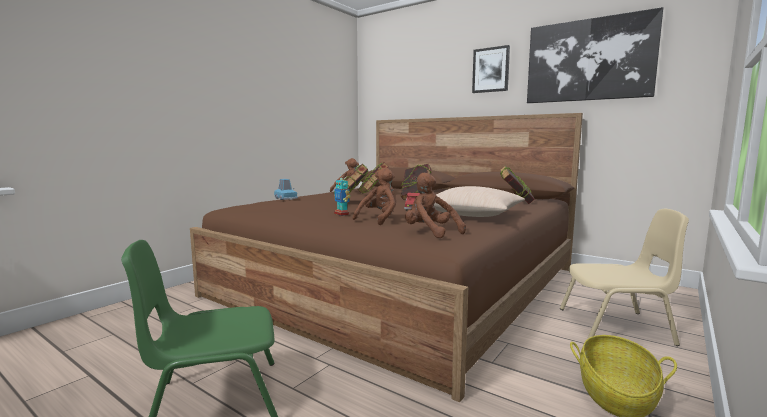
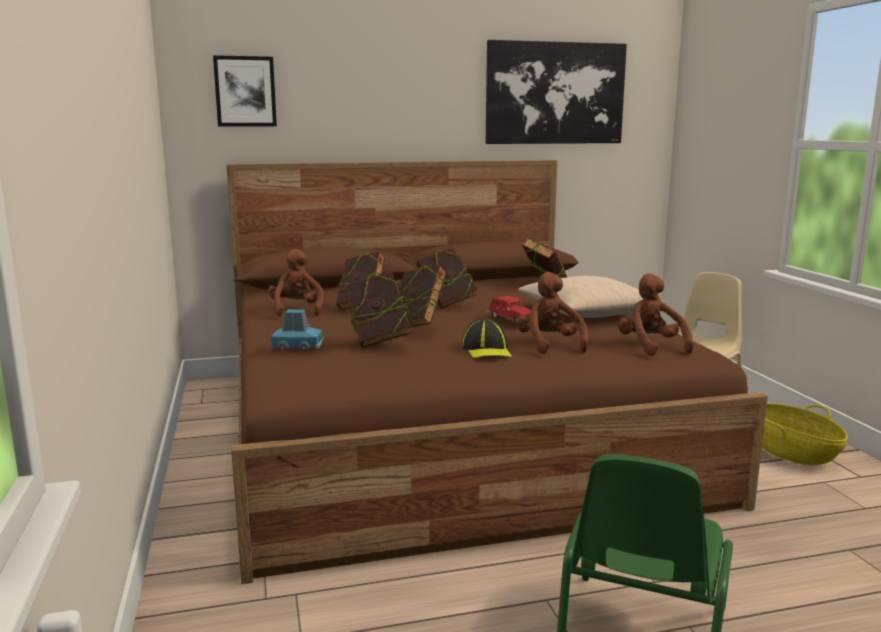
camera: 50 degrees left, 5 degrees up
(308, 201) = (378, 341): none -> book
(341, 214) = (487, 350): toy robot -> cap
(430, 232) = (650, 347): brown plush toy -> brown plush toy turned 75 degrees clockwise
(491, 70) = (431, 91): picture -> picture (245, 91)

